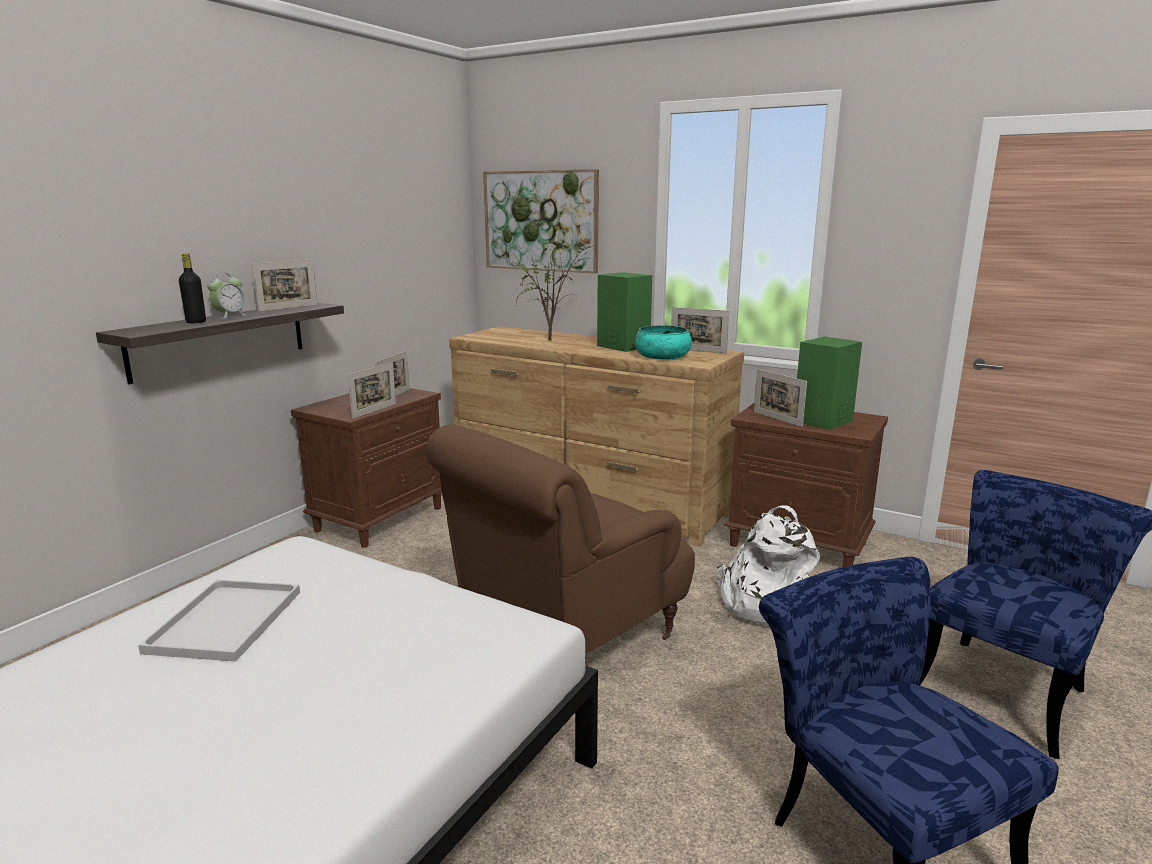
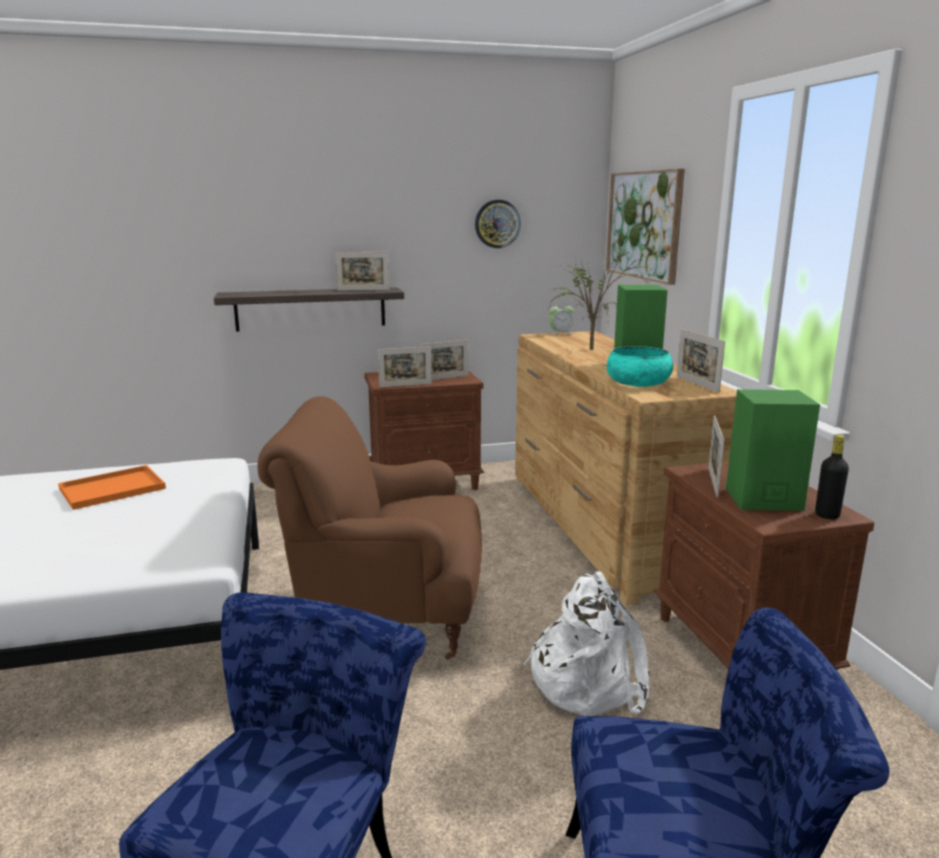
camera: 45 degrees right, 0 degrees up
(196, 322) = (279, 292): black bottle -> black bottle (827, 515)
(226, 619) = (114, 488): white tray -> orange tray
(229, 316) = (311, 291): alarm clock -> alarm clock (560, 334)
(392, 224) = (497, 224): none -> wall clock

